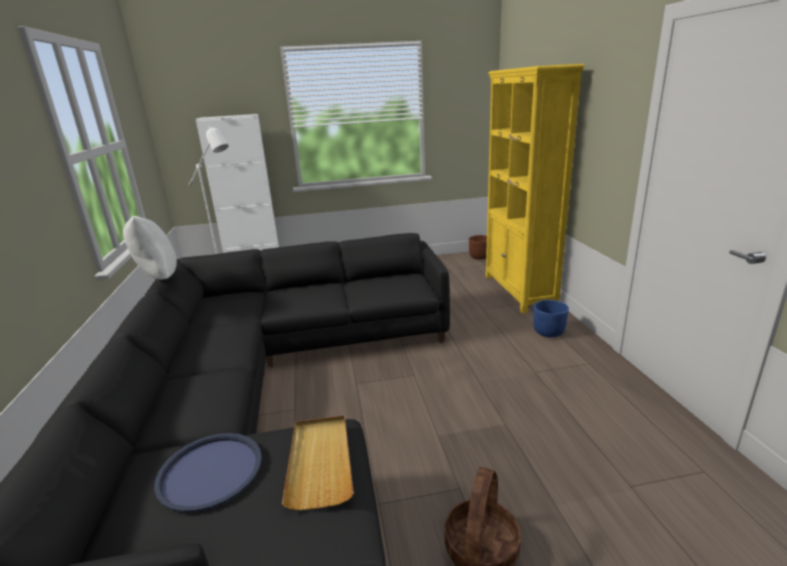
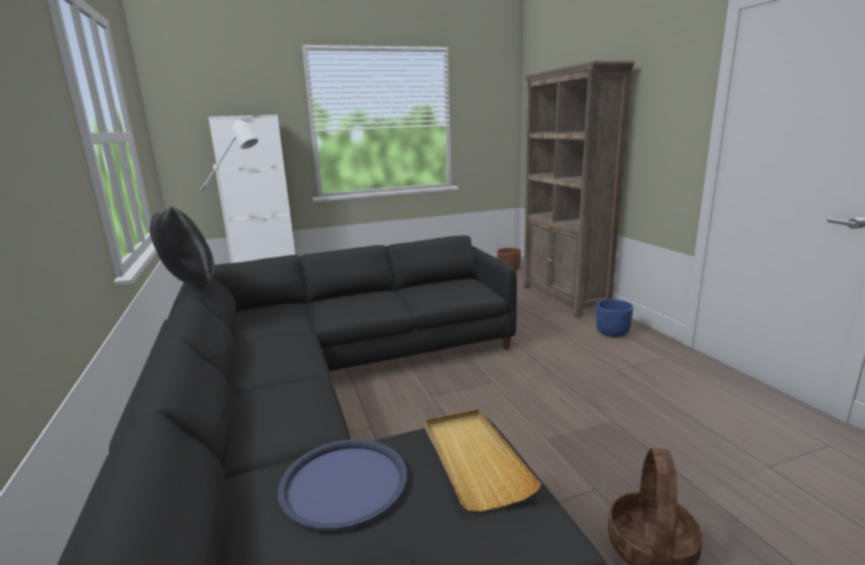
camera: 10 degrees left, 5 degrees down
(157, 278) = (188, 286): white pillow -> black pillow
(519, 291) = (564, 298): yellow bookcase -> brown bookcase

